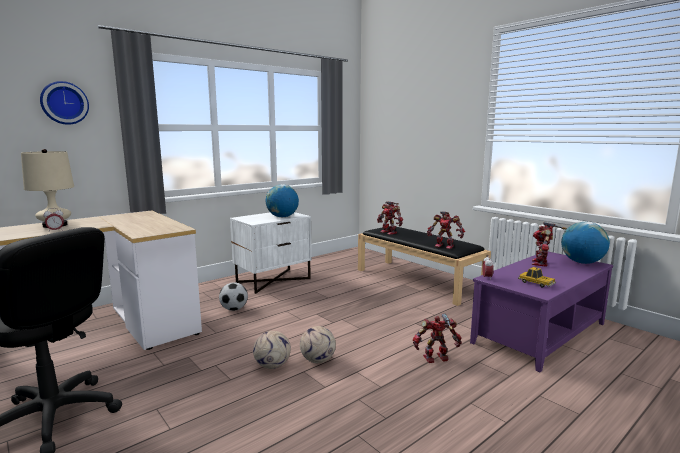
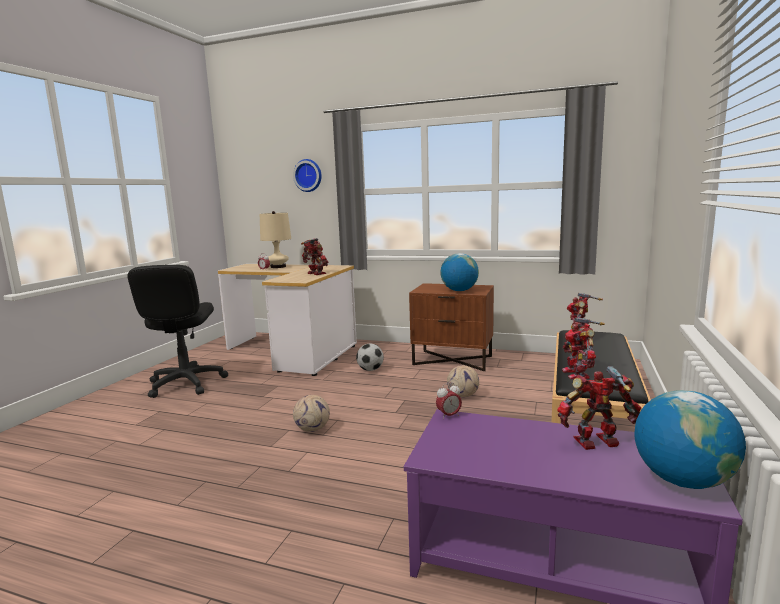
camera: 60 degrees right, 0 degrees up
(273, 280) = (453, 360): white nightstand -> brown nightstand
(273, 365) = (288, 416): football -> football (463, 396)
(436, 359) = (372, 487): toy robot -> toy robot (315, 274)
(536, 283) = (473, 450): toy car -> none

